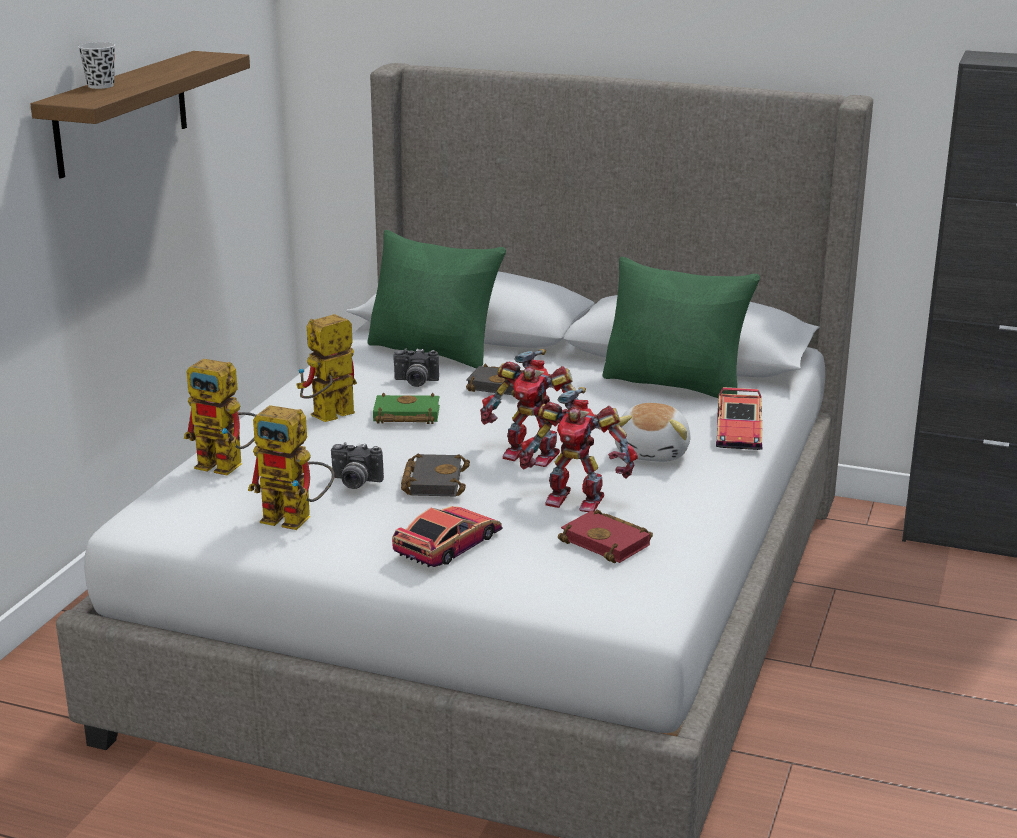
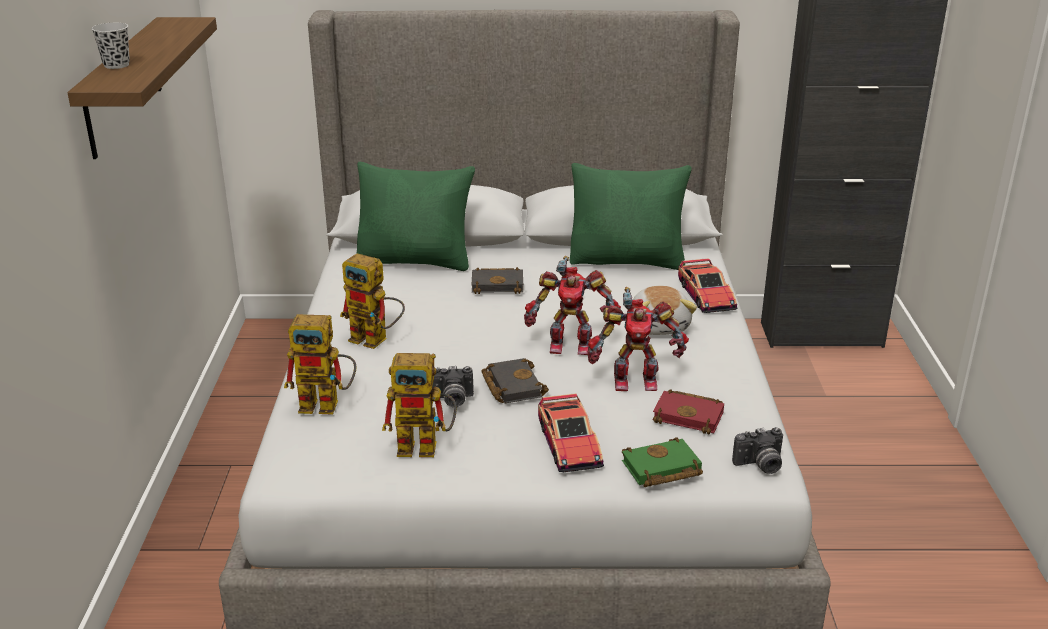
camera: 20 degrees left, 5 degrees up
(327, 418) = (376, 340): toy robot -> toy robot turned 90 degrees counterclockwise
(404, 416) = (440, 327): green book -> green book (660, 470)
(415, 382) = (424, 292): camera -> camera (760, 465)
(449, 544) = (569, 444): toy car -> toy car turned 150 degrees clockwise

